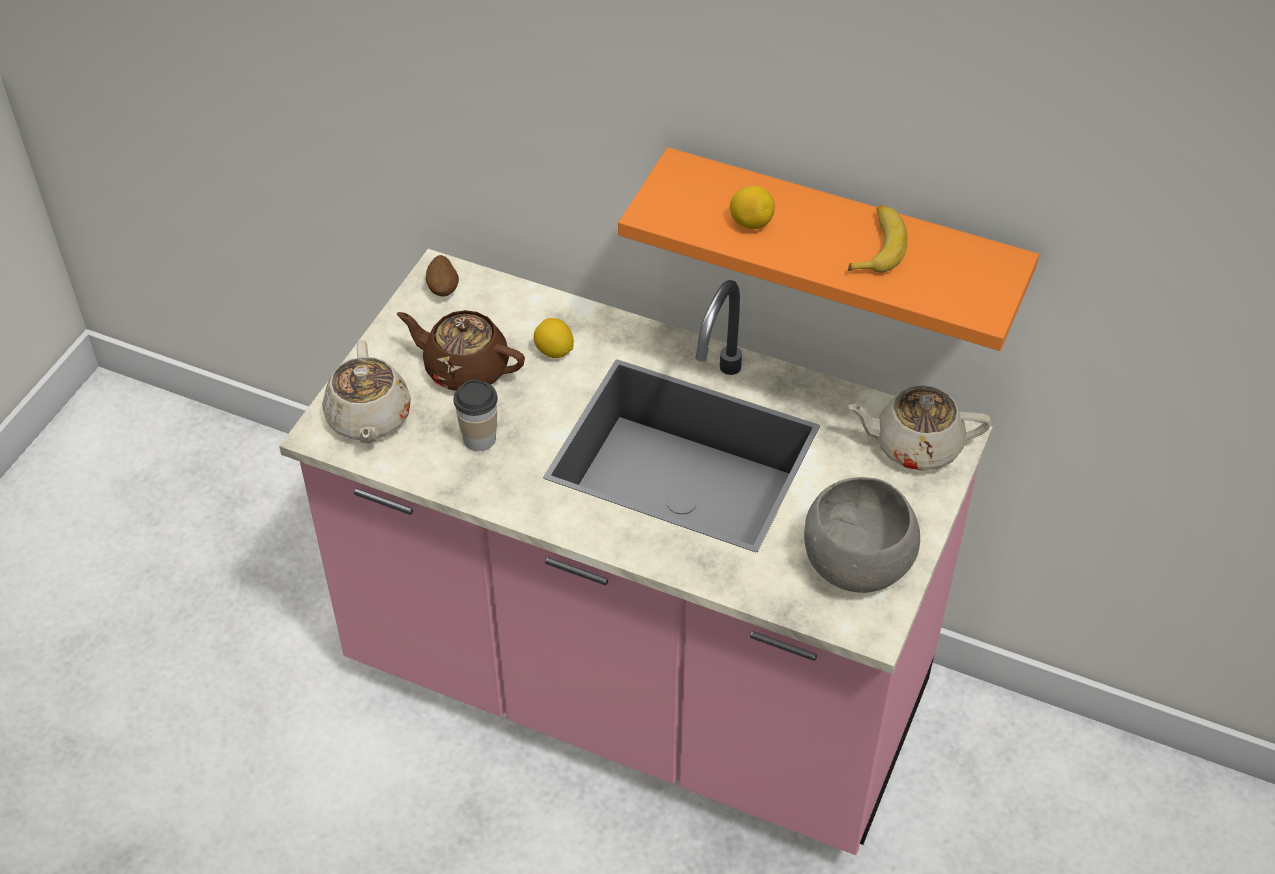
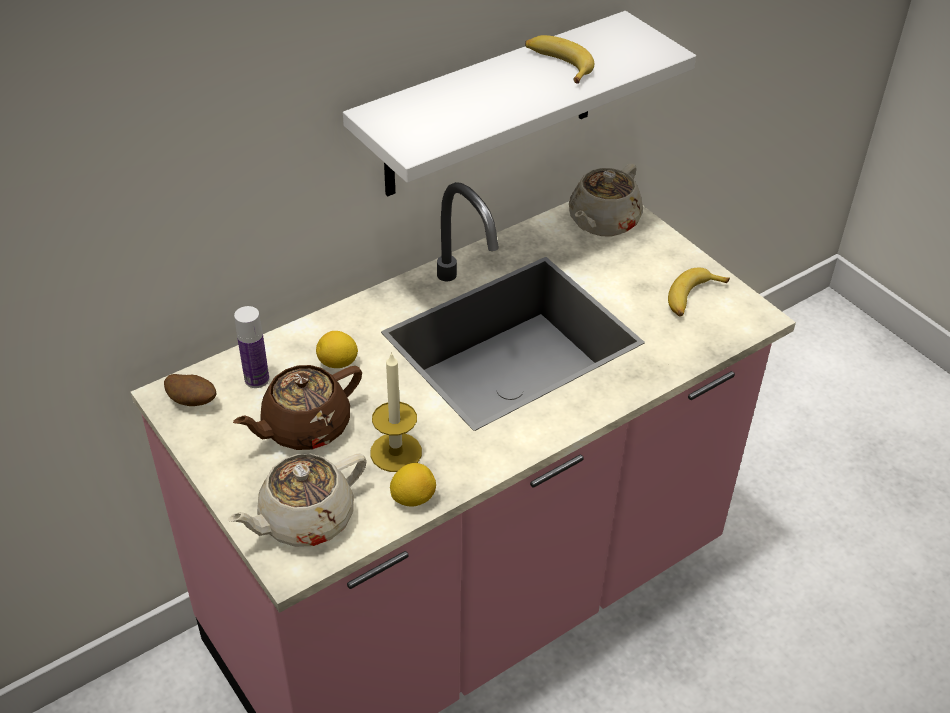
camera: 60 degrees left, 5 degrees down
(369, 419) = (304, 519): beige teapot -> beige teapot turned 120 degrees clockwise
(479, 438) = (396, 452): cup -> candle
(496, 312) = (257, 379): none -> bottle
(751, 223) = (476, 107): lemon -> lemon (413, 498)
(842, 245) = (491, 106): orange shelf -> white shelf
(855, 565) = (692, 299): grey bowl -> banana

